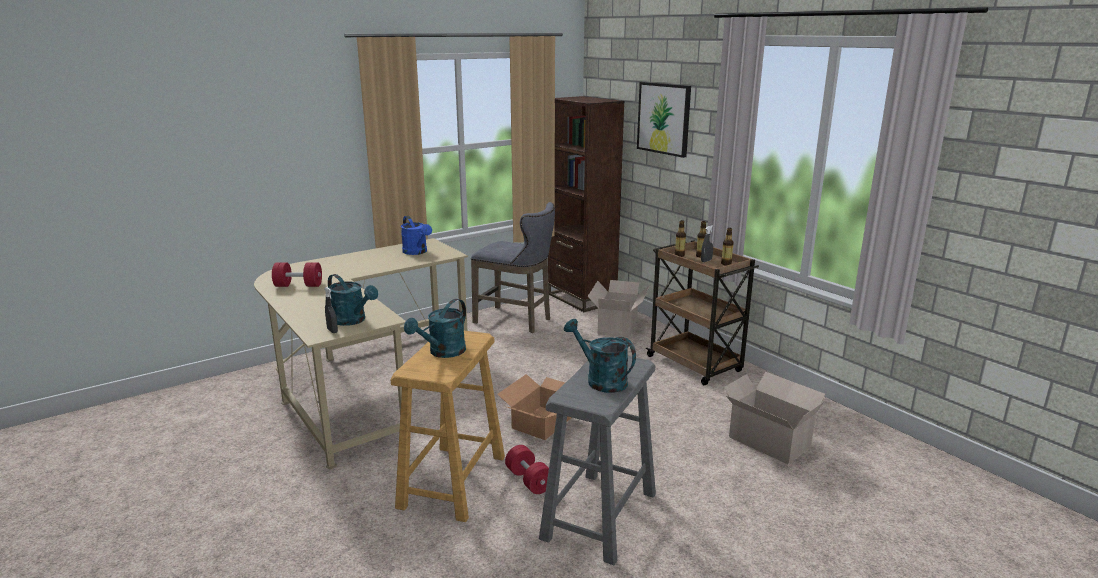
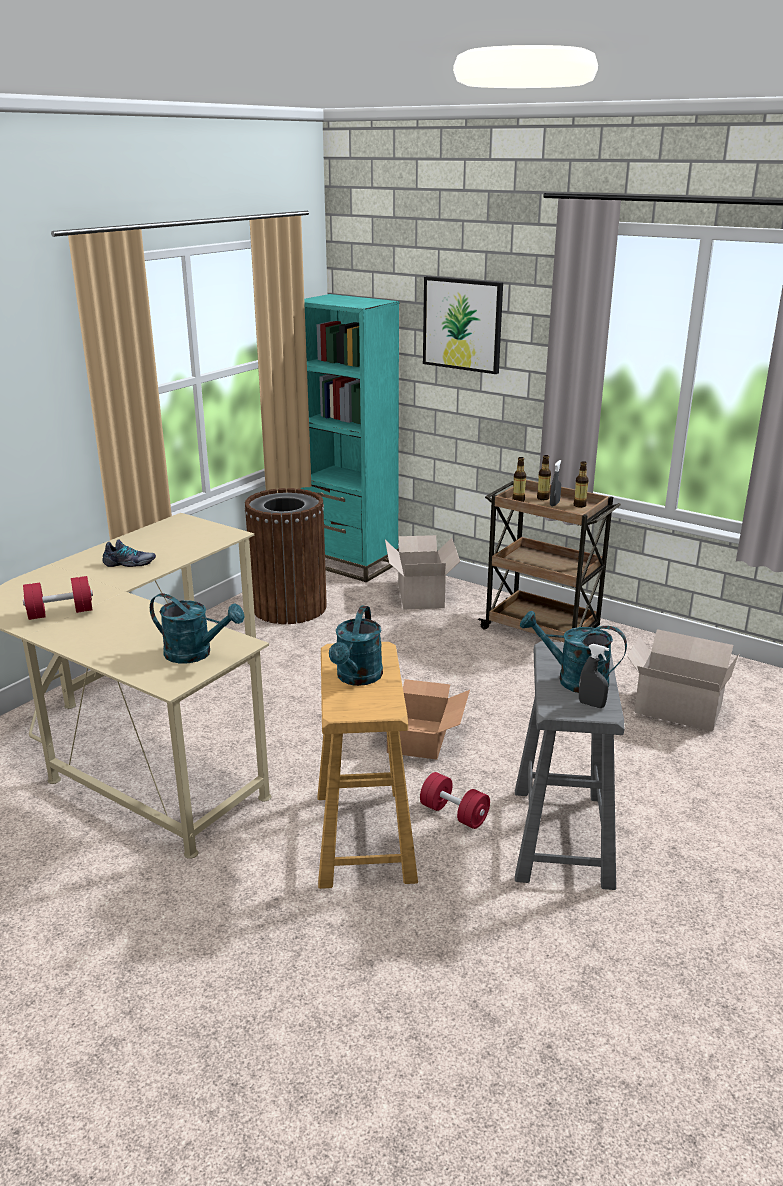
camera: 20 degrees left, 5 degrees up
(332, 331) = (182, 673): grey spray bottle -> grey spray bottle (591, 704)
(369, 263) = (129, 563): none -> shoe
(417, 252) = (180, 537): blue watering can -> none
(516, 321) = (289, 607): grey stool -> brown trash can
(581, 298) = (350, 563): brown bookcase -> turquoise bookcase

